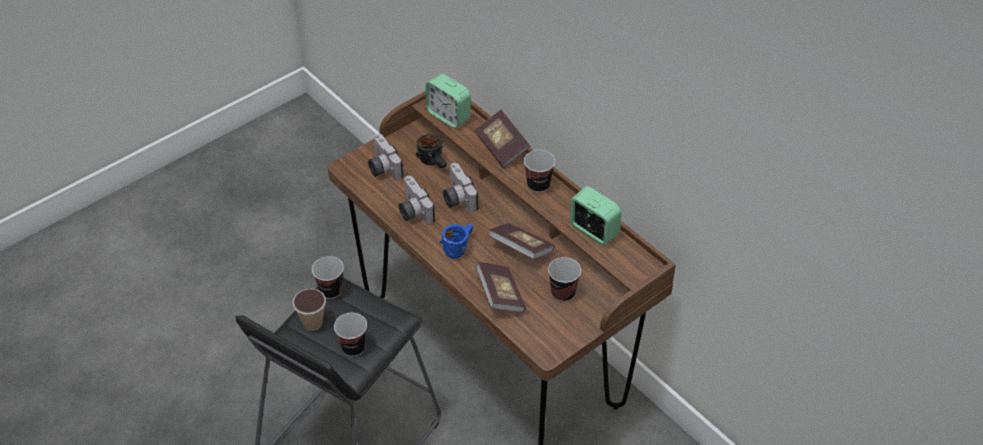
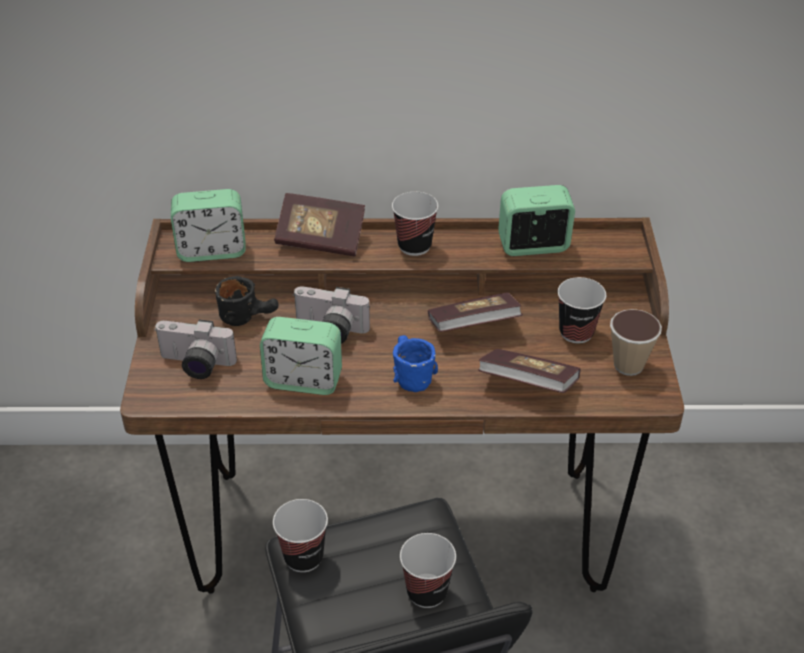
camera: 50 degrees left, 5 degrees down
(312, 323) = (339, 612): cup -> cup (628, 365)
(413, 211) = (303, 380): camera -> alarm clock

